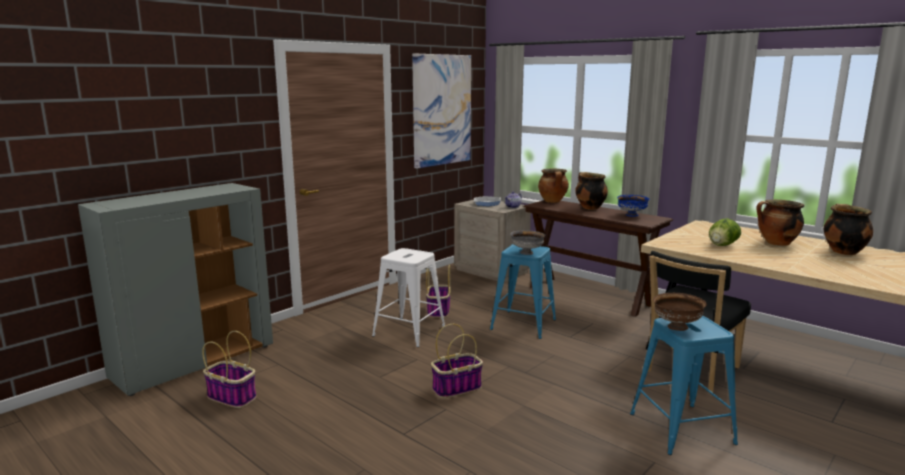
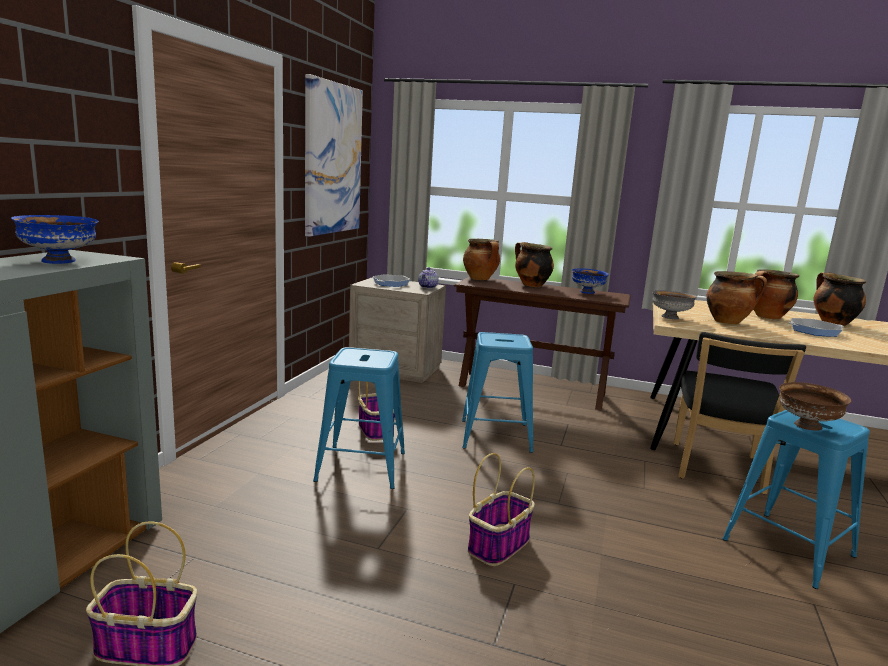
camera: 25 degrees left, 0 degrees up
(215, 190) = (60, 261): none -> blue bowl
(409, 331) = (361, 466): white stool -> blue stool
(526, 253) = (511, 343): grey bowl -> grey bowl (670, 317)
(722, 245) = (728, 322): lettuce -> cooking pot
(800, 258) = (814, 331): none -> frying pan

